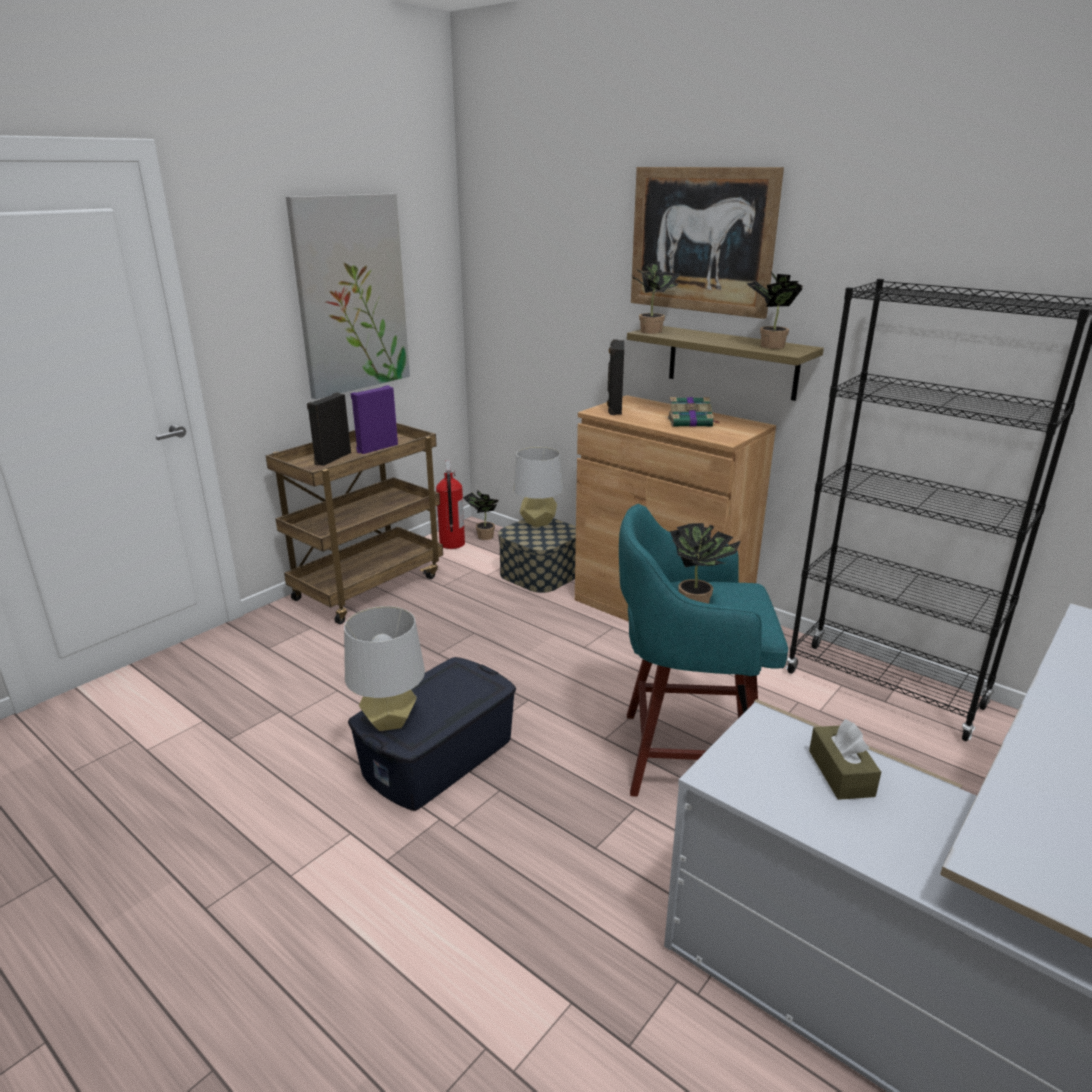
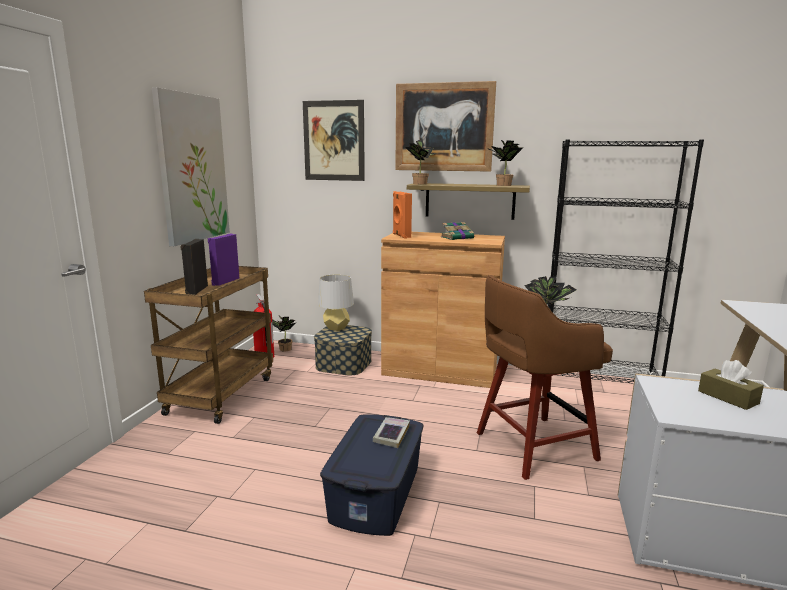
camera: 25 degrees left, 10 degrees down
(390, 720) = (355, 465): grey table lamp -> none
(464, 693) = (391, 435): none -> book
(555, 251) = (334, 141): none -> picture
(614, 408) = (401, 236): black speaker -> orange speaker
(684, 754) = (532, 446): turquoise stool -> brown stool

